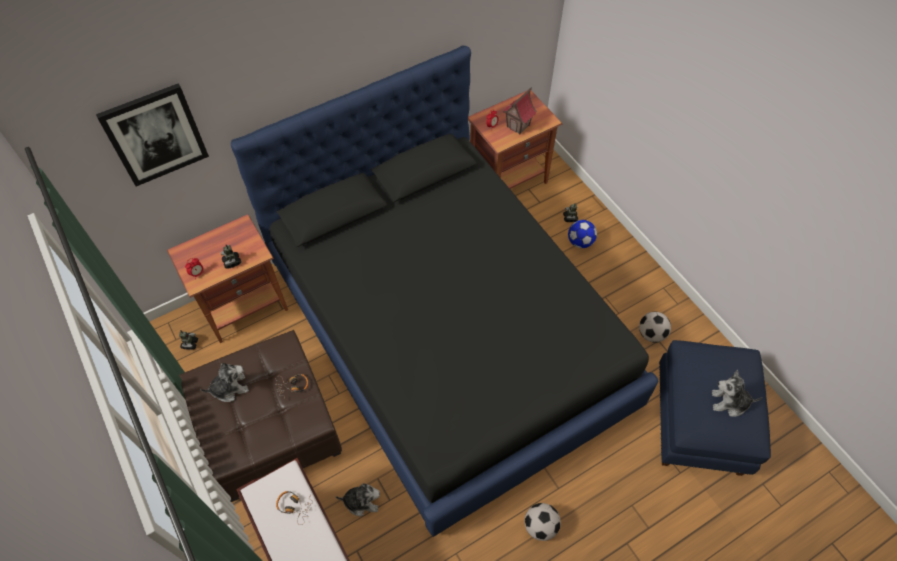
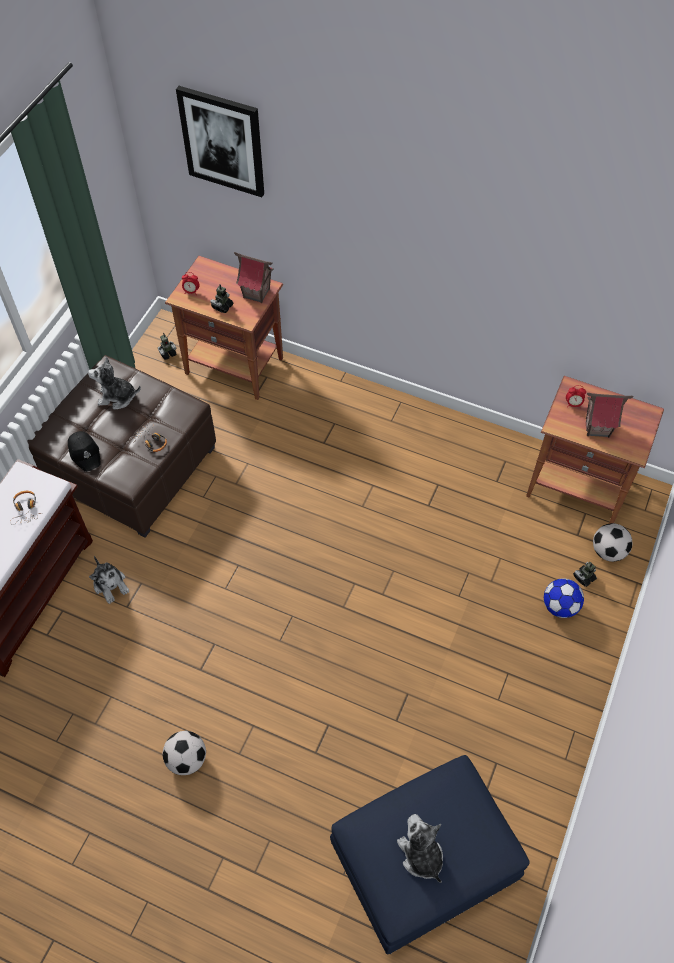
camera: 55 degrees right, 0 degrees up
(230, 388) = (117, 397): plush toy -> plush toy turned 150 degrees clockwise
(241, 234) = (256, 293): none -> toy house
(262, 439) = (85, 453): none -> black cap
(447, 333) = (337, 547): black bed -> none
(651, 334) = (498, 750): football -> football (608, 551)

